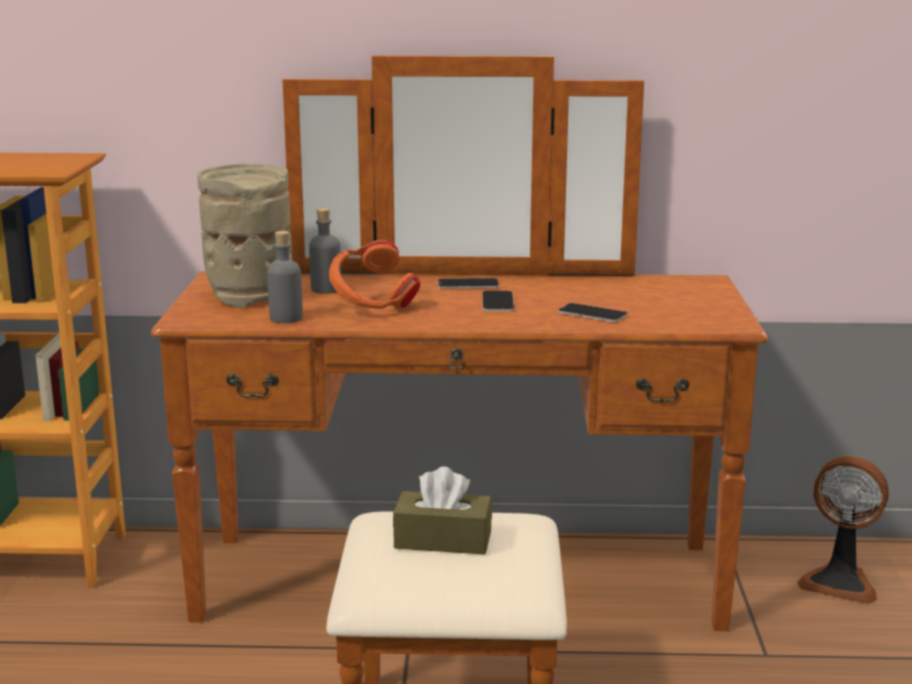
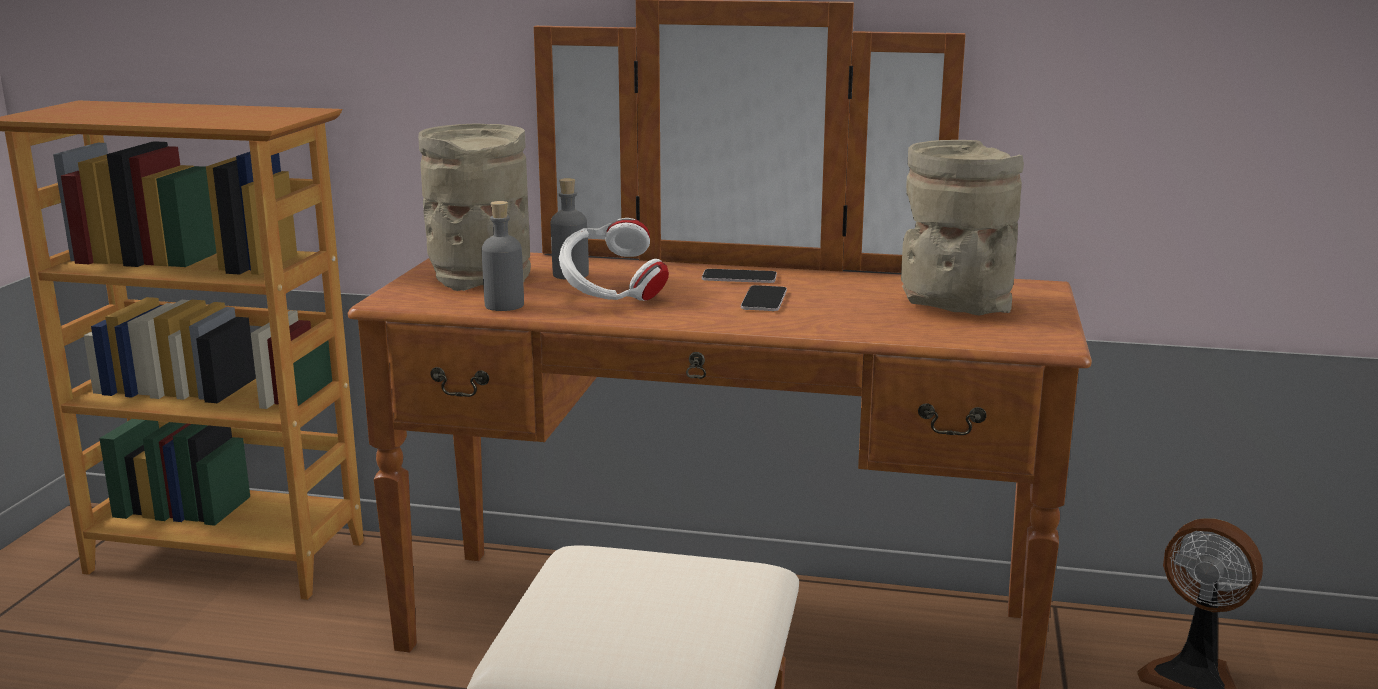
camera: 10 degrees right, 0 degrees up
(372, 307) = (611, 298): orange headphones -> white headphones
(443, 540) = (639, 590): brown tissue box -> none
(592, 314) = (874, 320): phone -> none
(648, 299) = (953, 305): none -> beige vase

